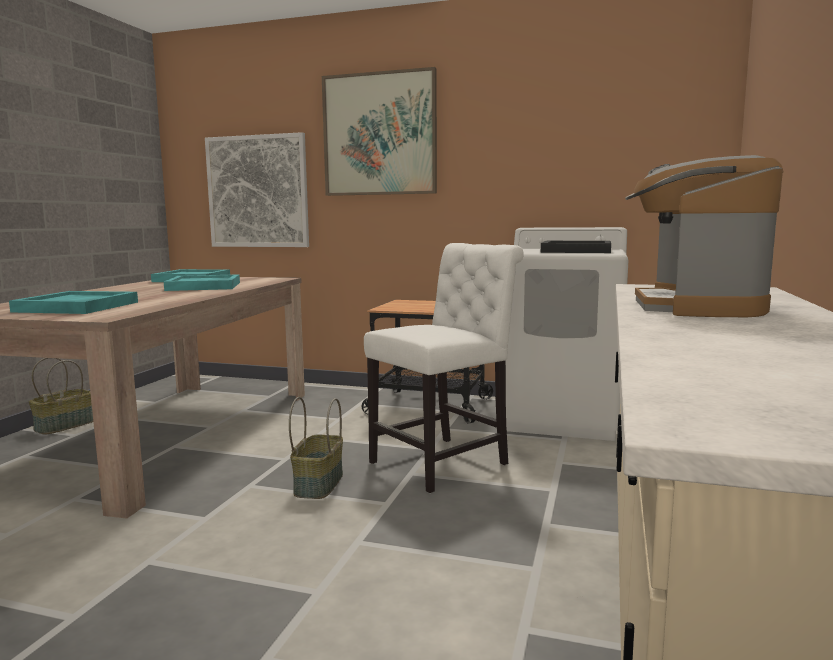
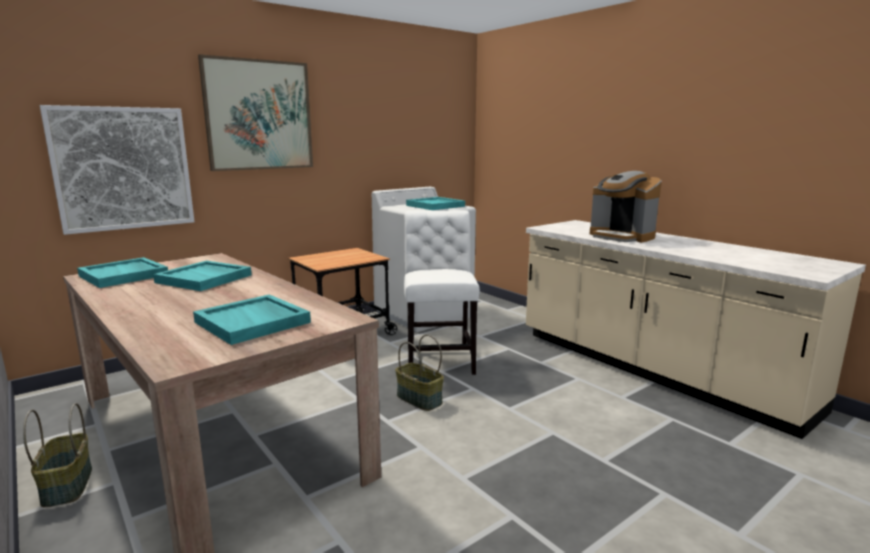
camera: 55 degrees left, 5 degrees up
(577, 251) = (436, 206): black tray -> turquoise tray

